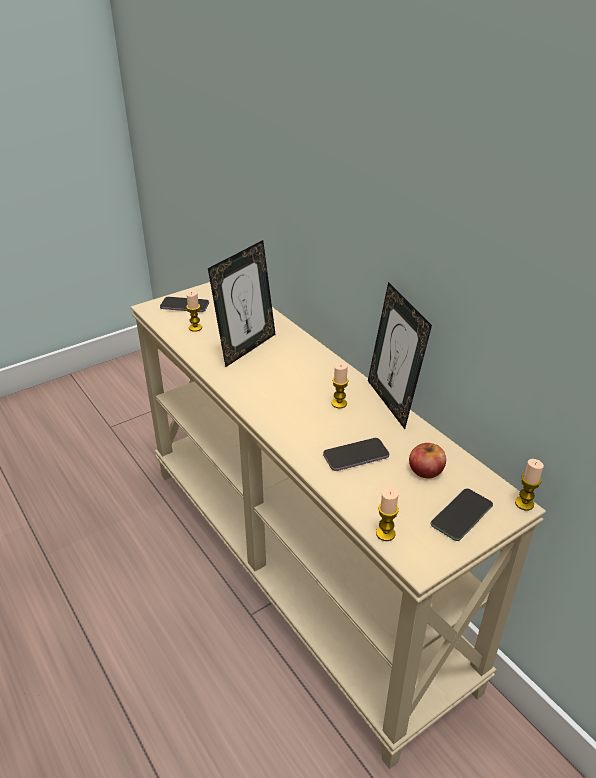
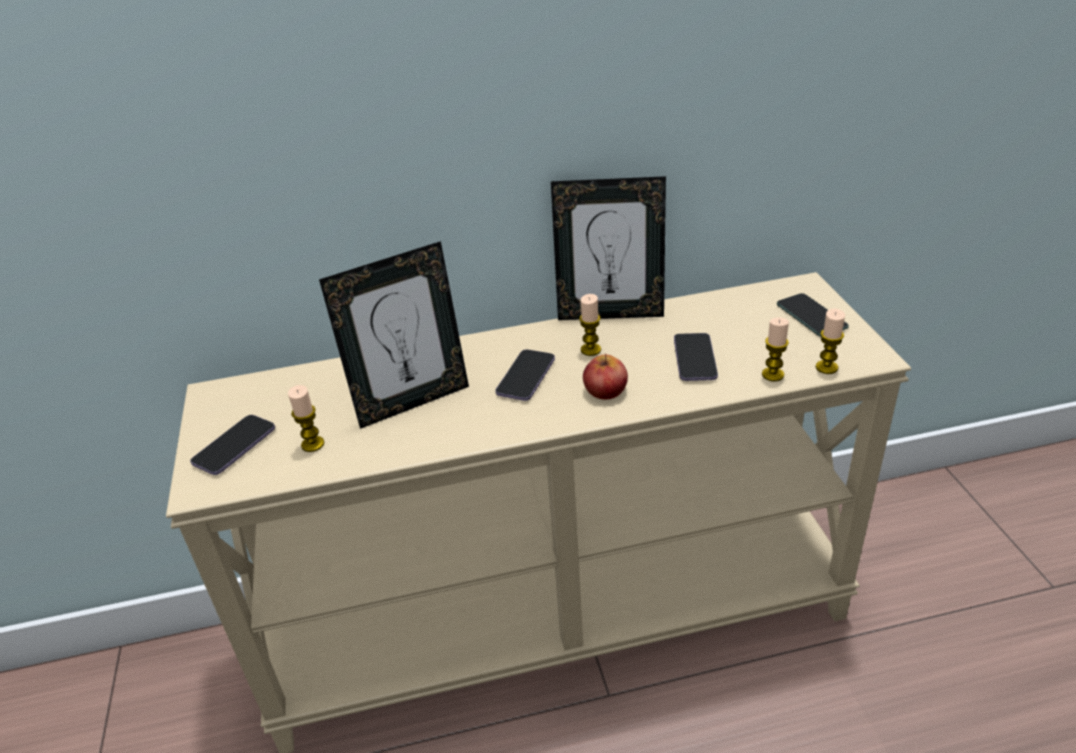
camera: 65 degrees left, 0 degrees up
(246, 348) = (412, 402): picture frame -> picture frame turned 90 degrees clockwise
(292, 383) = (526, 377): none -> phone
(426, 469) = (736, 319): apple -> apple (605, 390)
(524, 503) = (805, 279): candle -> candle (772, 375)

